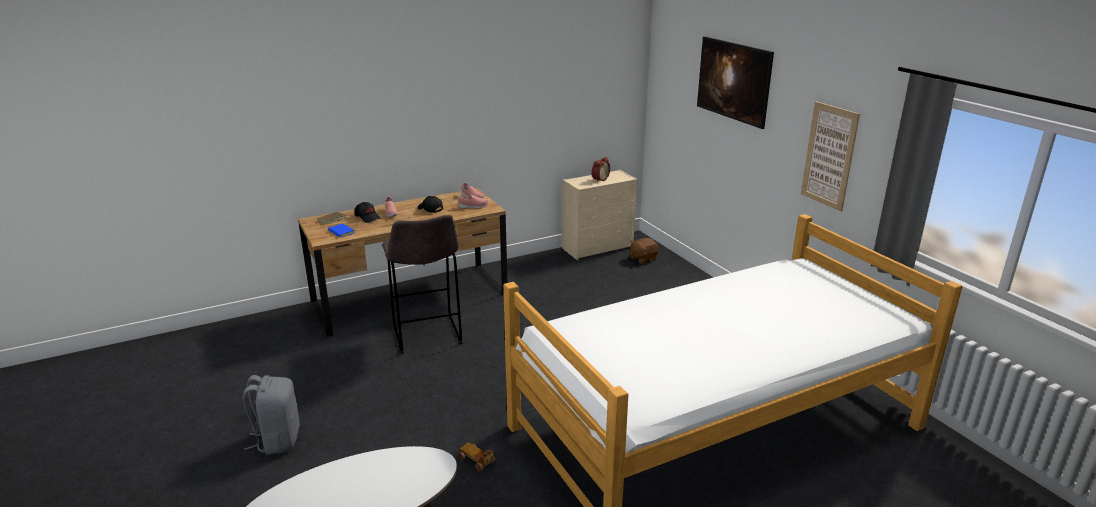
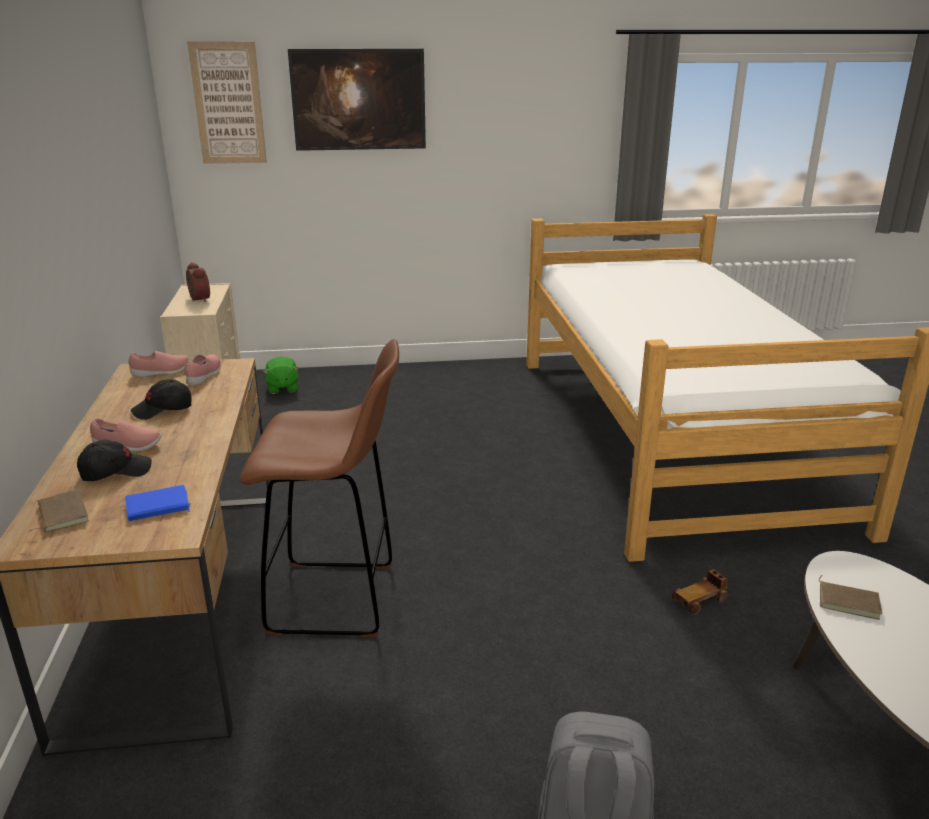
camera: 70 degrees left, 0 degrees up
(395, 463) = (848, 601): none -> brown book
(427, 336) = (337, 599): grey stool -> brown stool
(642, 259) = (282, 388): brown plush toy -> green plush toy
(829, 156) = (527, 151): picture -> picture (228, 103)

